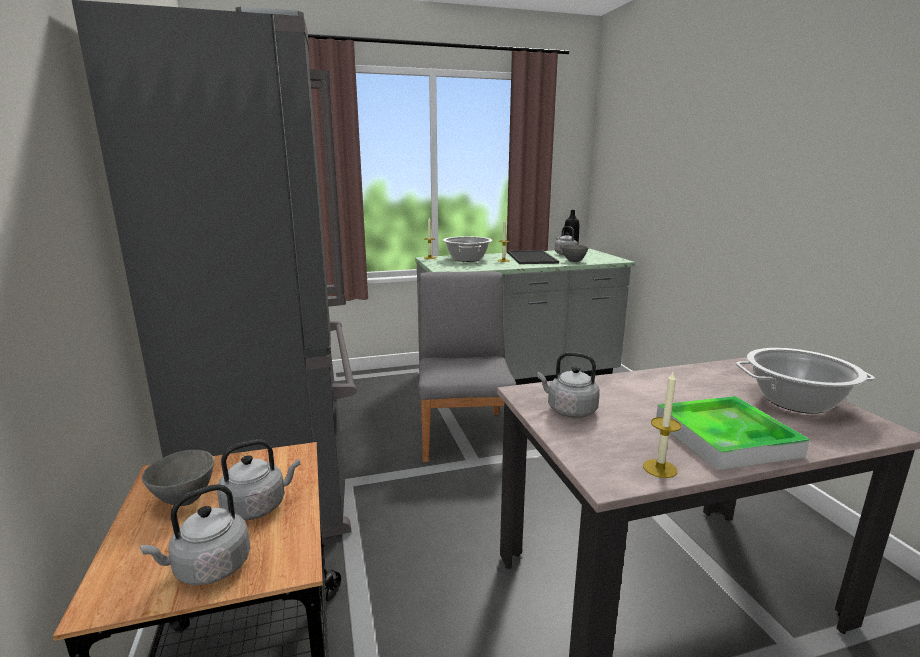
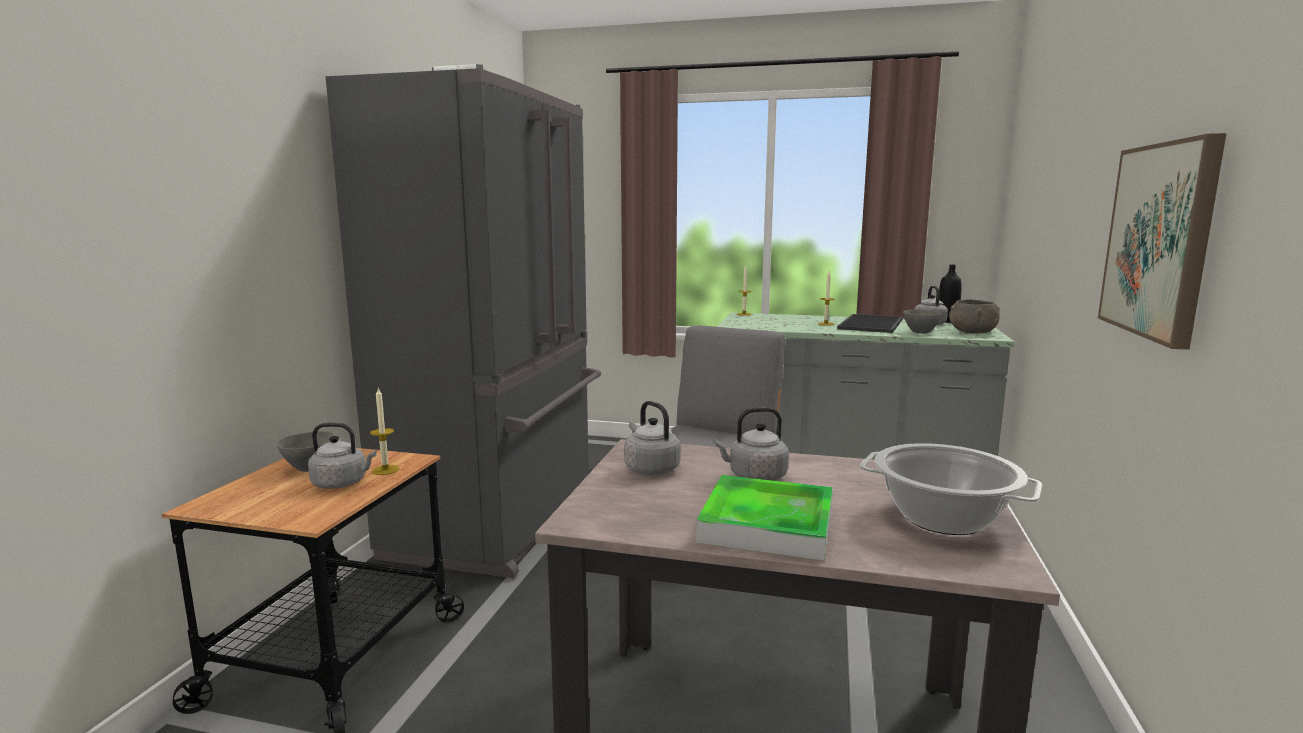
camera: 30 degrees right, 5 degrees down
(208, 568) = (268, 507): grey kettle -> grey kettle (754, 477)
(467, 259) = (783, 319): cooking pot -> none
(601, 257) = (972, 332): none -> grey bowl
(659, 468) = (641, 526): candle -> candle (385, 470)
(826, 193) = (1159, 240): none -> picture

